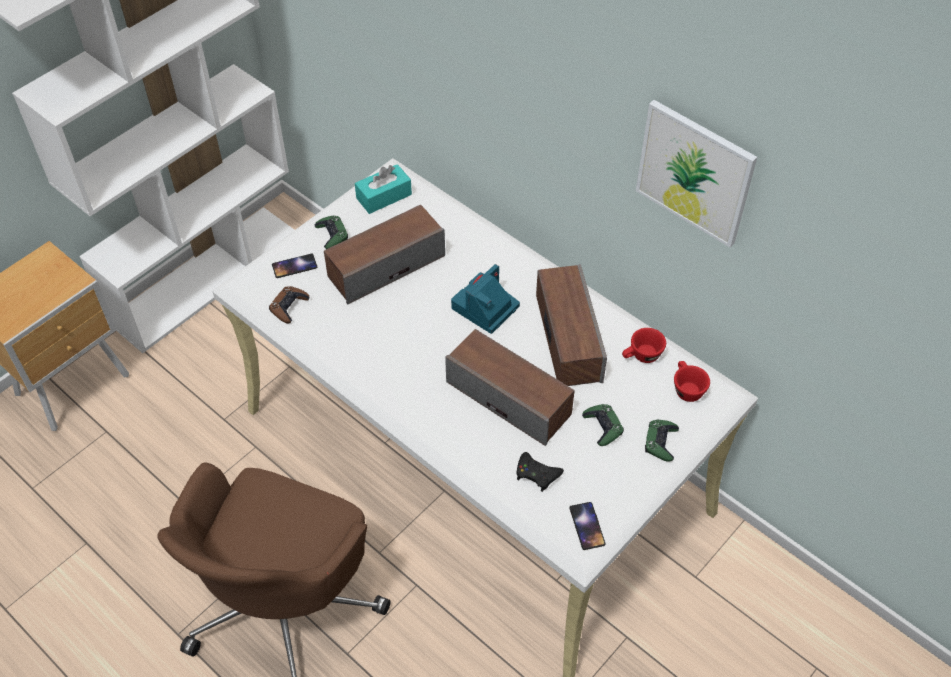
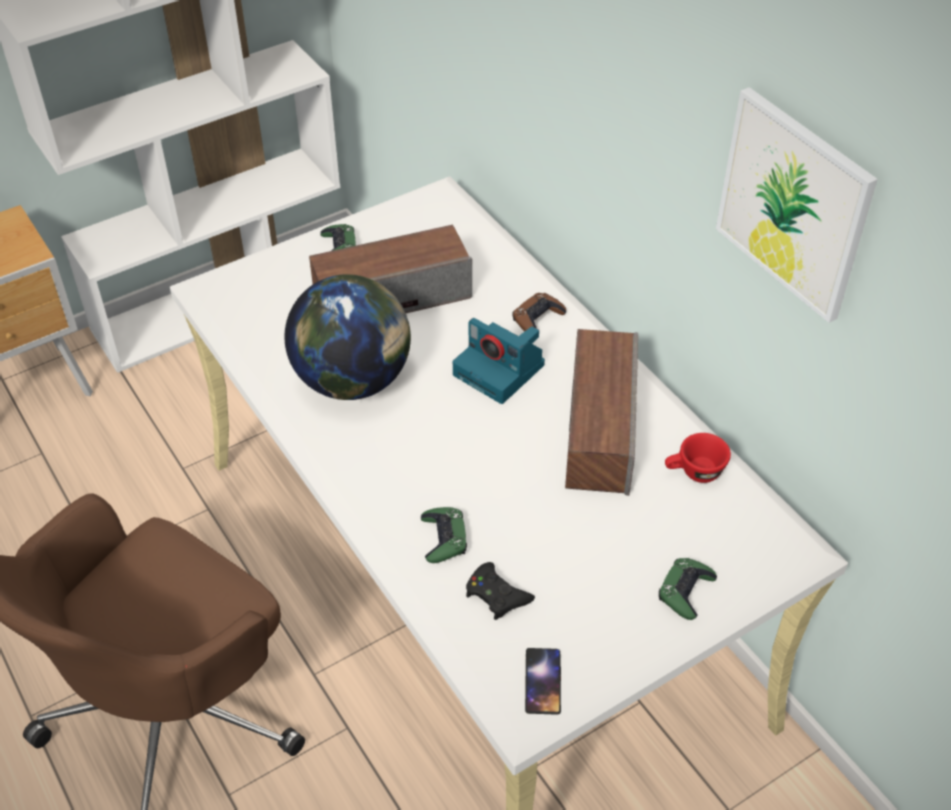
camera: 15 degrees right, 5 degrees down
(289, 307) = (252, 321): brown game controller -> brown game controller (537, 319)
(294, 266) = (278, 275): phone -> none
(381, 338) = (353, 380): none -> globe
(384, 196) = (420, 216): turquoise tissue box -> none
(485, 308) = (501, 370): camera -> camera turned 105 degrees counterclockwise
(509, 398) = (493, 488): speaker -> none
(603, 427) = (609, 553): green game controller -> green game controller (444, 538)
(686, 388) = (744, 527): red cup -> none

